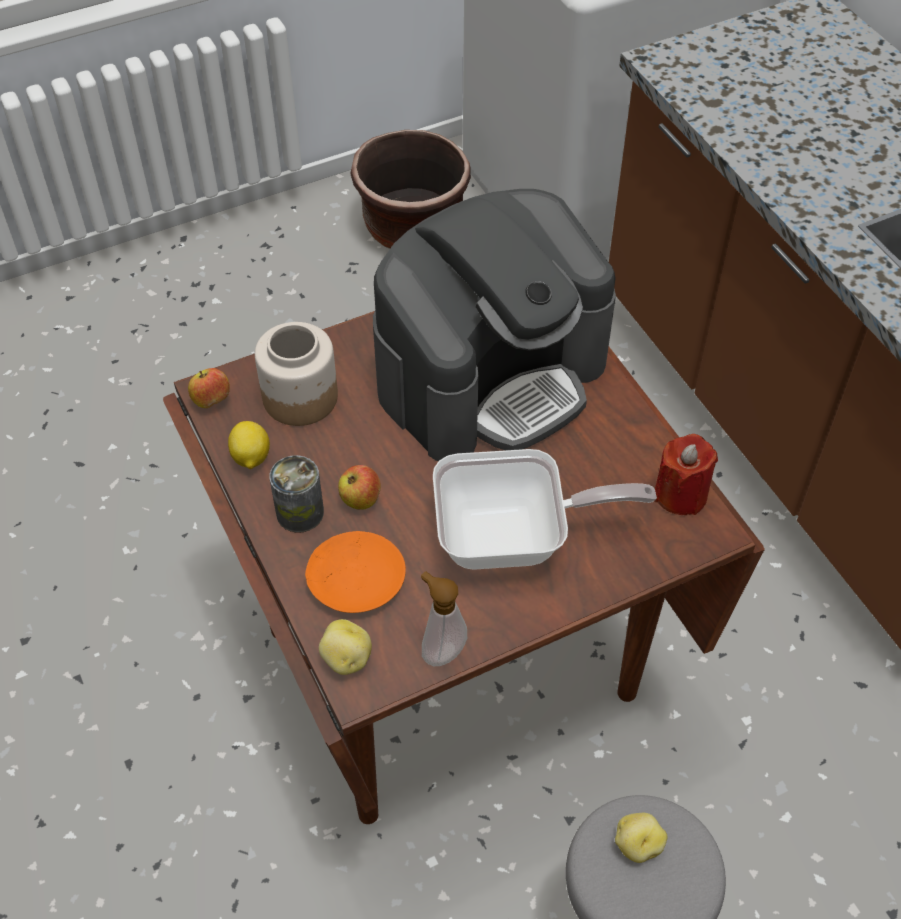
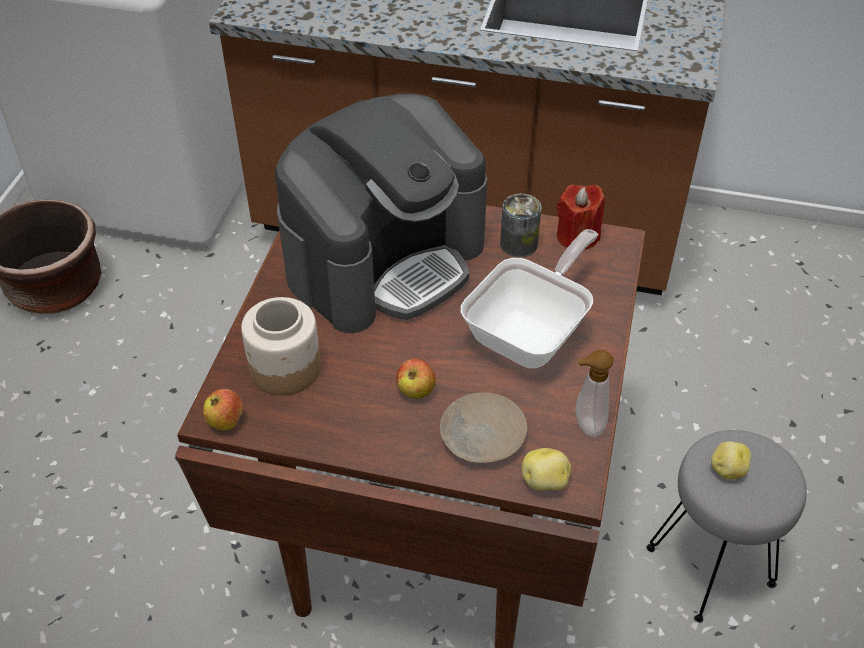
camera: 50 degrees left, 5 degrees down
(250, 458) = (308, 430): lemon -> none
(300, 512) = (391, 431): can -> can (518, 244)
(355, 579) = (481, 435): orange plate -> beige plate
(491, 375) = (385, 259): coffee machine -> coffee machine turned 45 degrees clockwise

